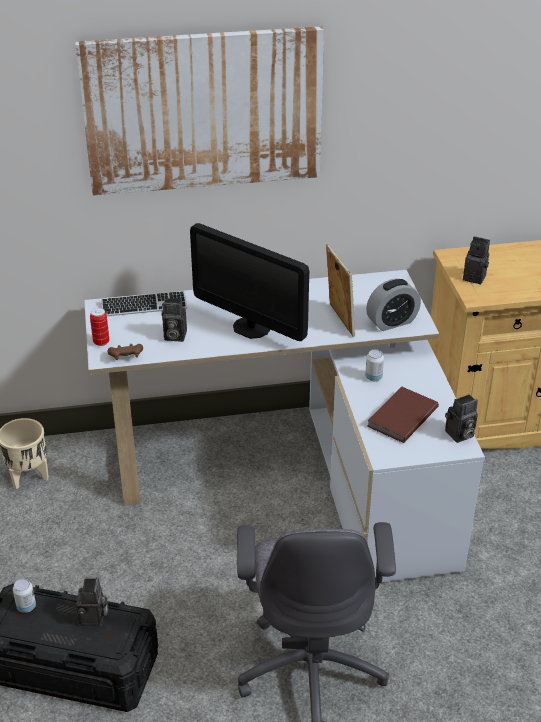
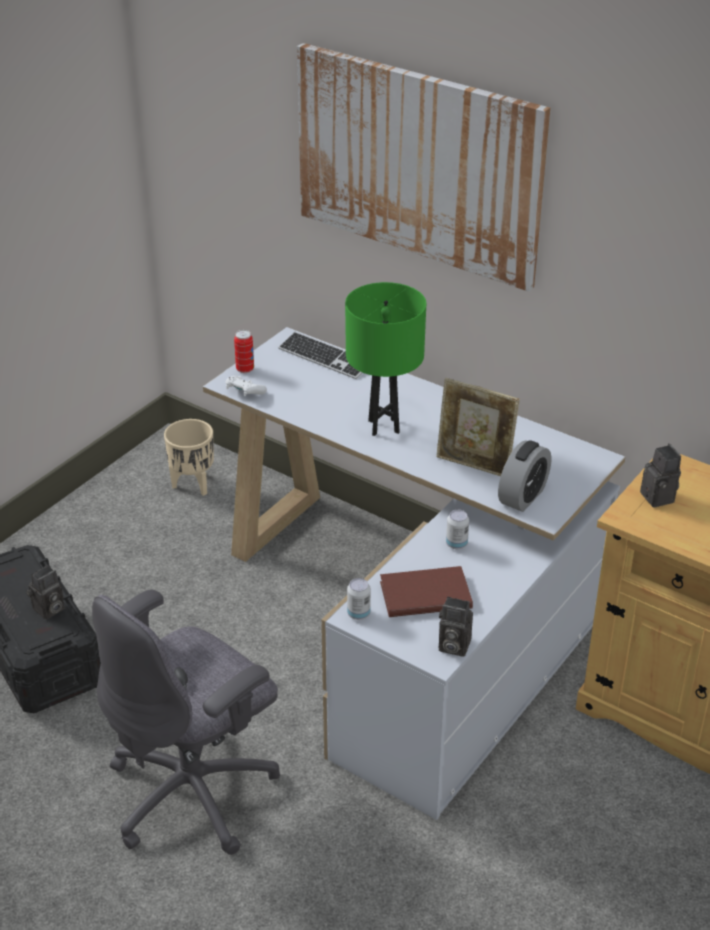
camera: 45 degrees right, 0 degrees up
(26, 606) = (19, 568): can -> can (358, 614)
(126, 357) = (244, 393): brown game controller -> white game controller
(173, 336) = (308, 397): camera -> none
(251, 327) = (384, 426): monitor -> green table lamp
(339, 320) = (474, 465): picture frame -> picture frame turned 90 degrees clockwise
(392, 322) = (522, 496): alarm clock -> alarm clock turned 75 degrees counterclockwise

